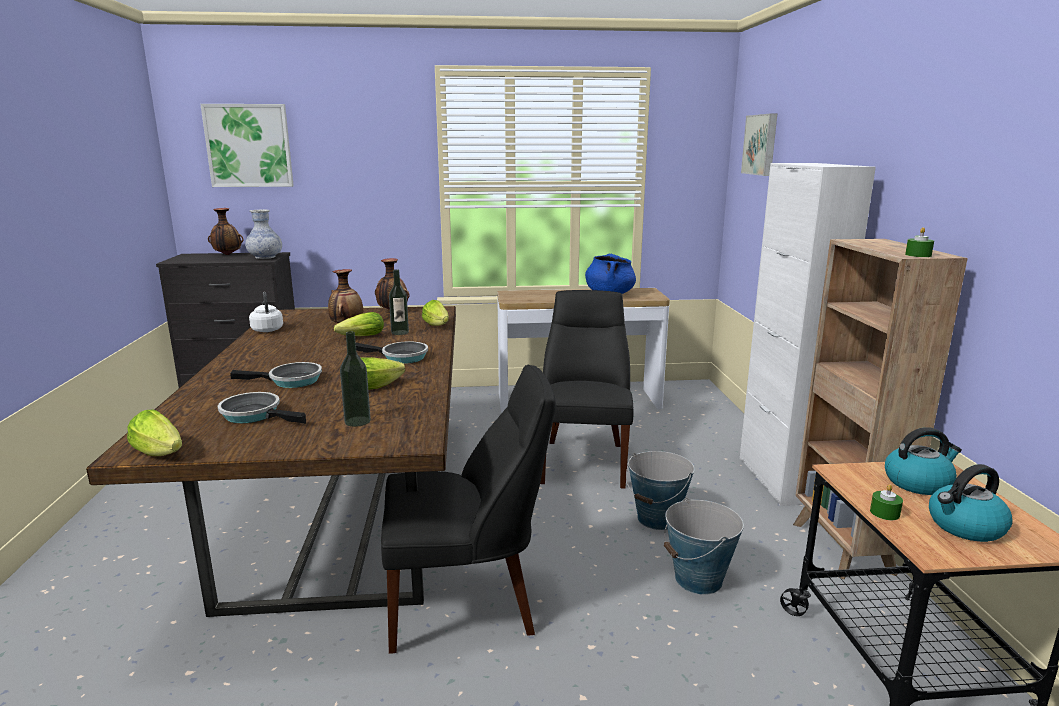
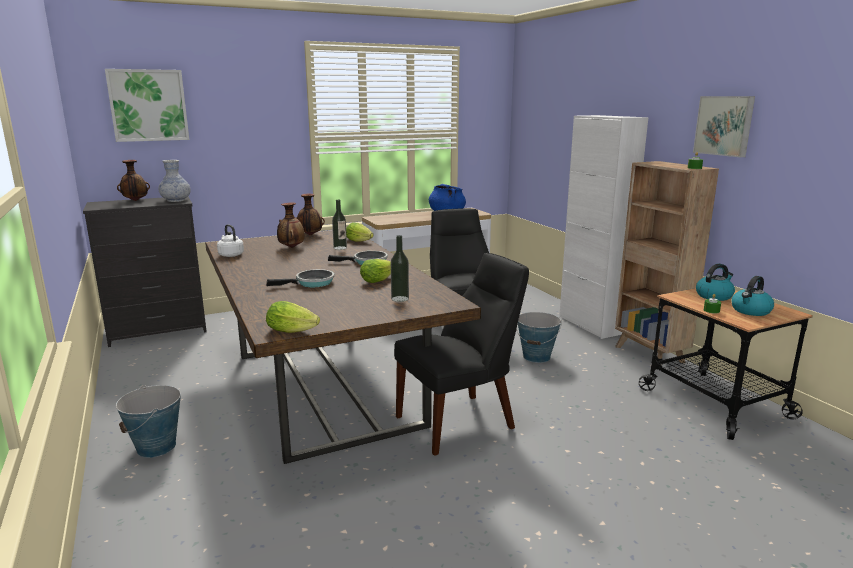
camera: 20 degrees left, 0 degrees up
(255, 415) = (322, 304): frying pan -> none
(359, 337) = (314, 253): lettuce -> none
(698, 580) = (585, 383): bucket -> bucket (156, 447)
(761, 144) = (543, 103): picture -> picture (724, 125)

